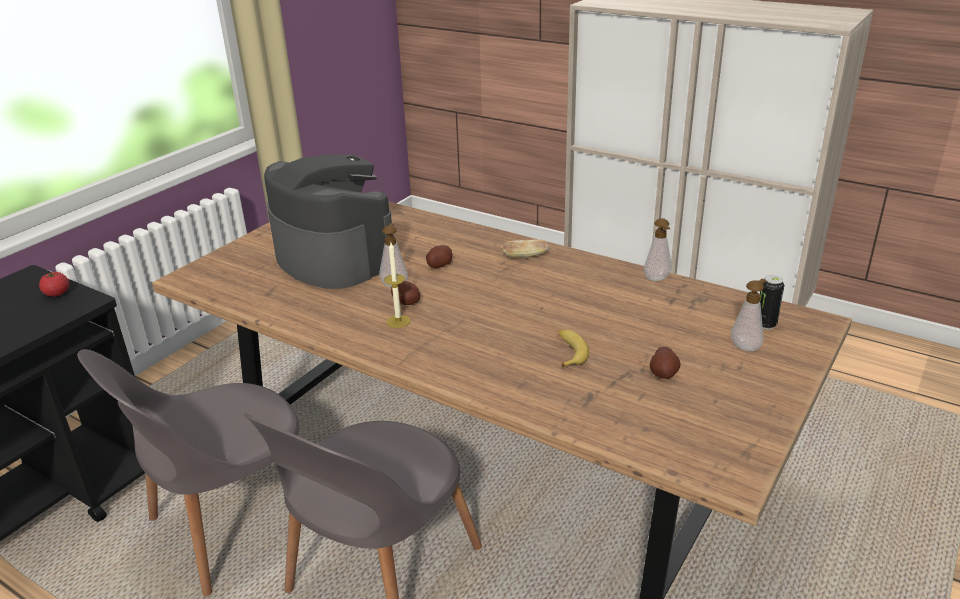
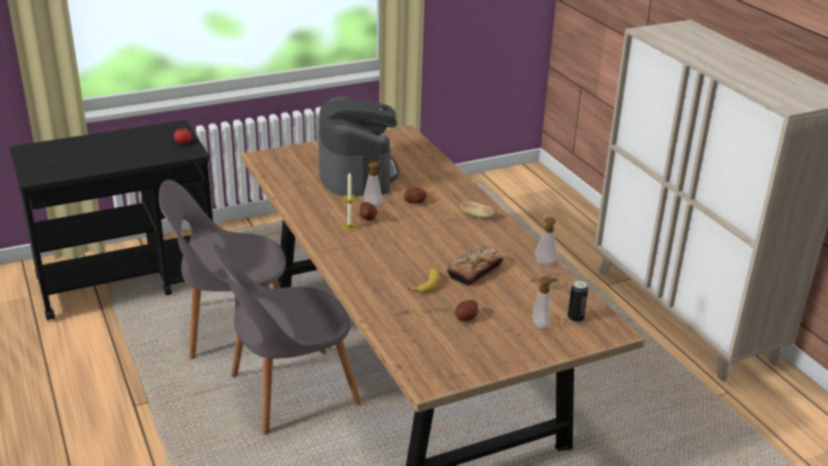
camera: 30 degrees right, 0 degrees up
(600, 315) = (474, 270): none -> bread

